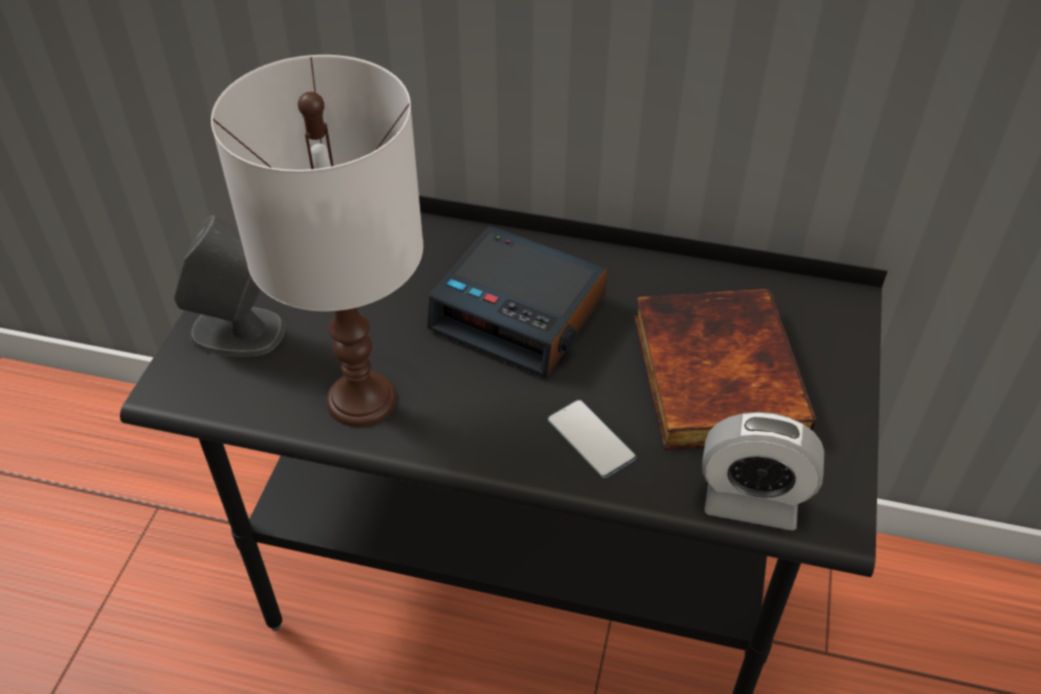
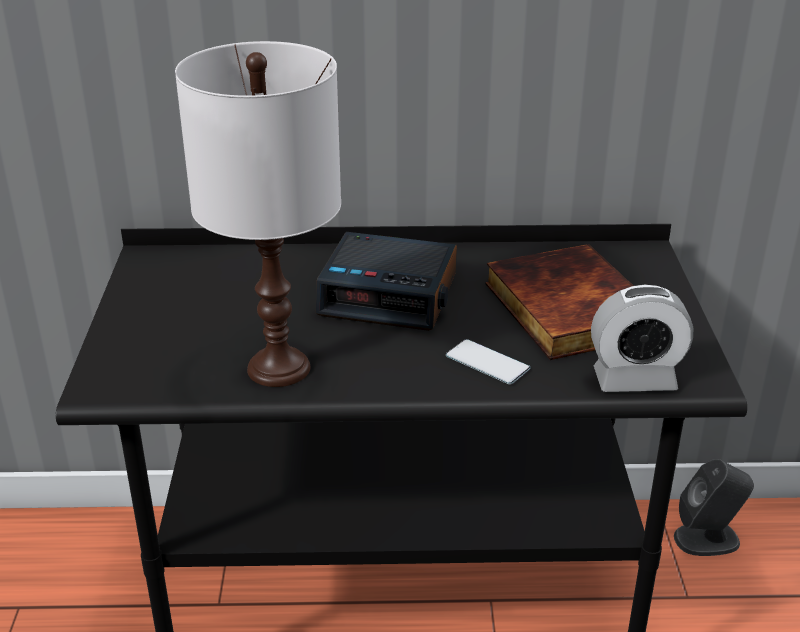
camera: 15 degrees left, 15 degrees down
(239, 331) = (145, 341): grey speaker -> grey speaker (707, 539)

